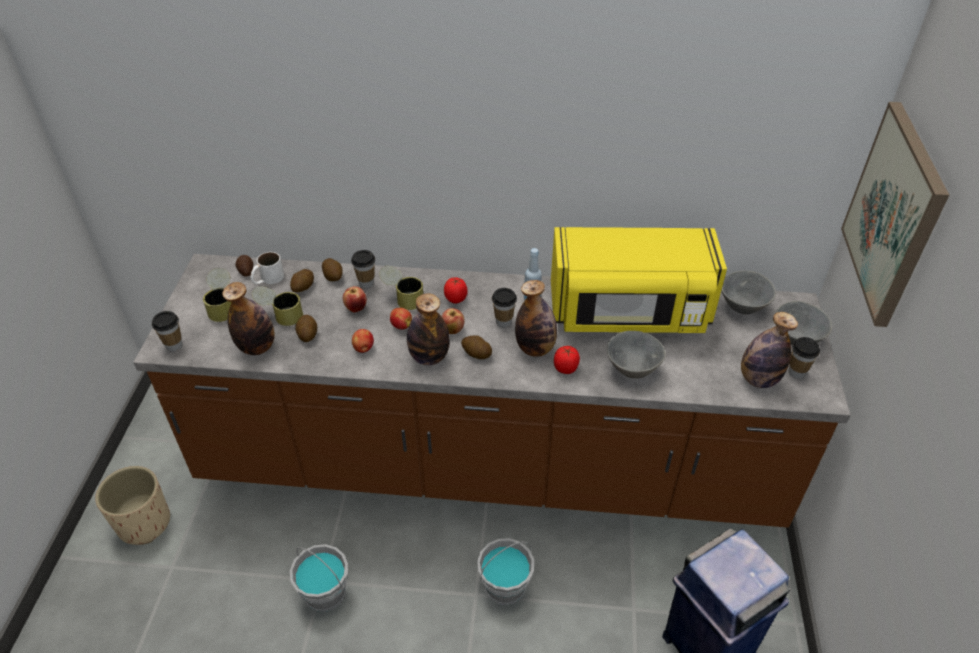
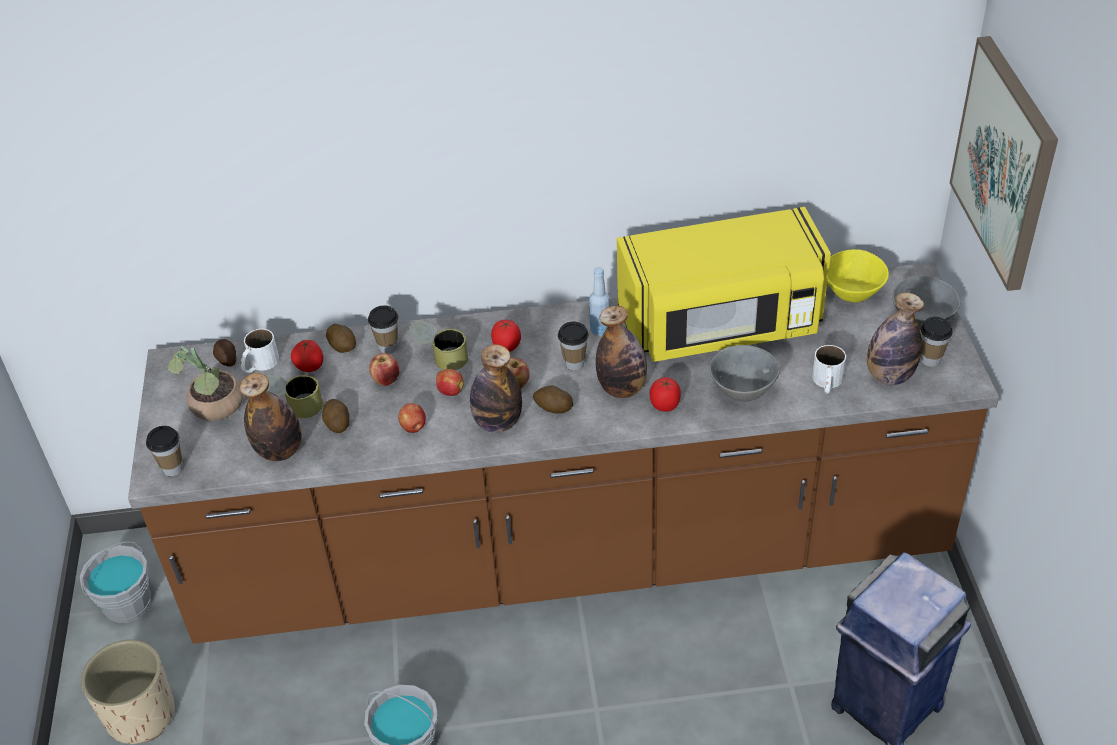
camera: 10 degrees left, 0 degrees up
(223, 306) = (215, 409): can -> potted plant
(303, 288) = (309, 367): potato -> tomato
(505, 586) = (629, 691): grey bucket -> grey bucket (127, 603)
(704, 375) = (827, 383): none -> white mug
(741, 306) = (850, 293): grey bowl -> yellow bowl

